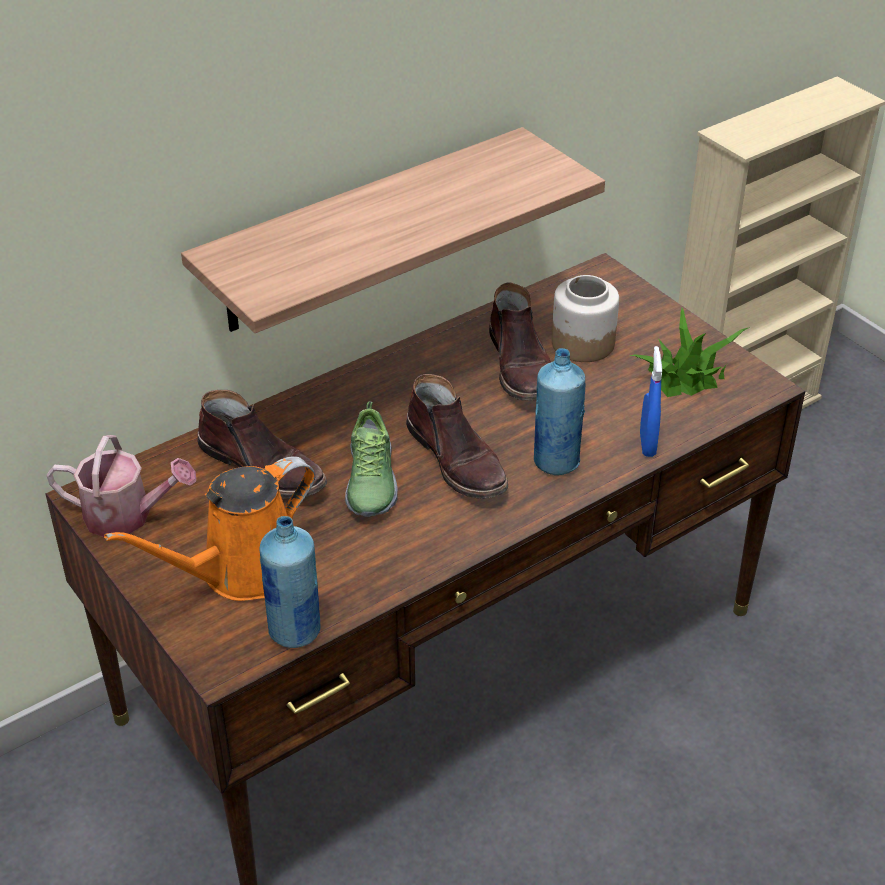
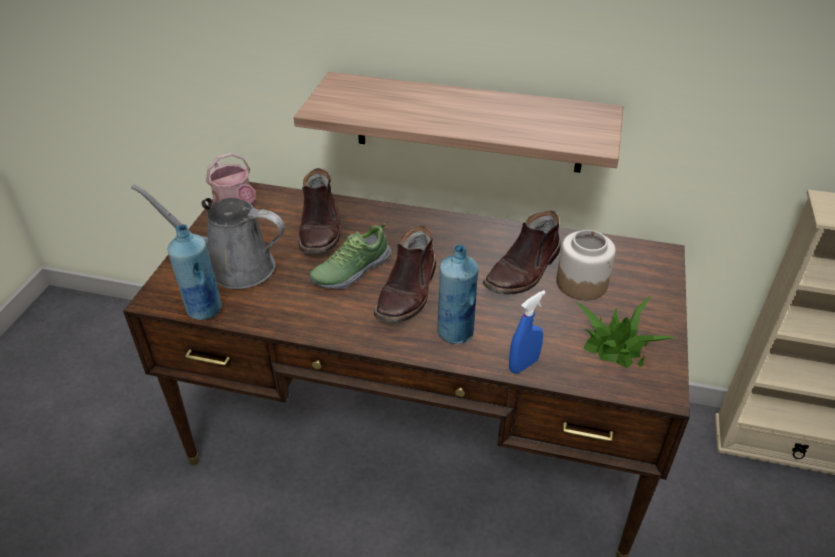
camera: 50 degrees right, 0 degrees up
(243, 571) = (233, 267): orange watering can -> grey watering can

